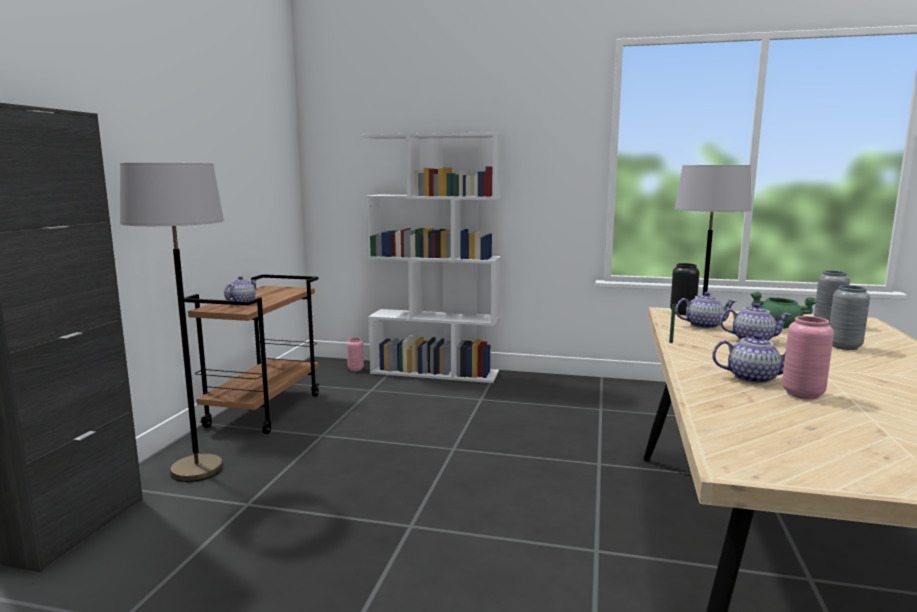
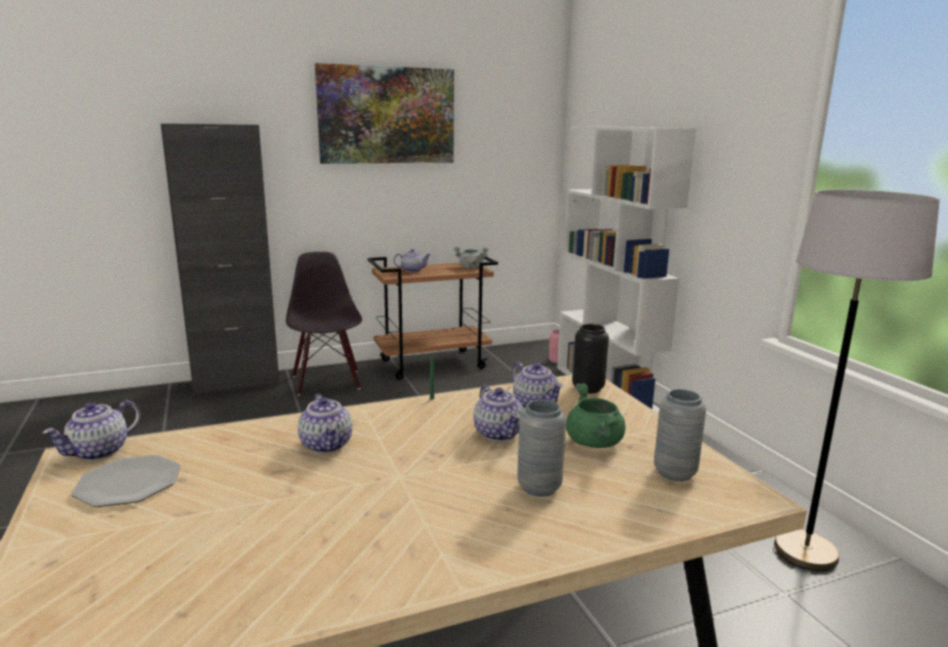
camera: 55 degrees right, 5 degrees up
(177, 115) = (387, 115): none -> picture
(197, 470) = (327, 382): grey floor lamp -> black chair
(283, 289) = (470, 267): none -> grey cooking pot
(730, 454) = (99, 452): none -> teapot
(802, 394) = (288, 471): pink vase -> none
(815, 446) = (129, 483): none -> plate

